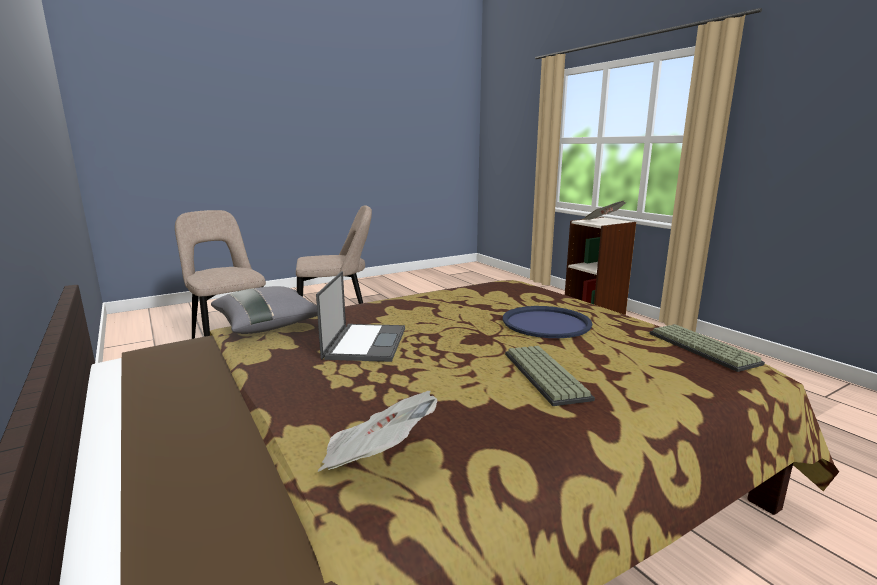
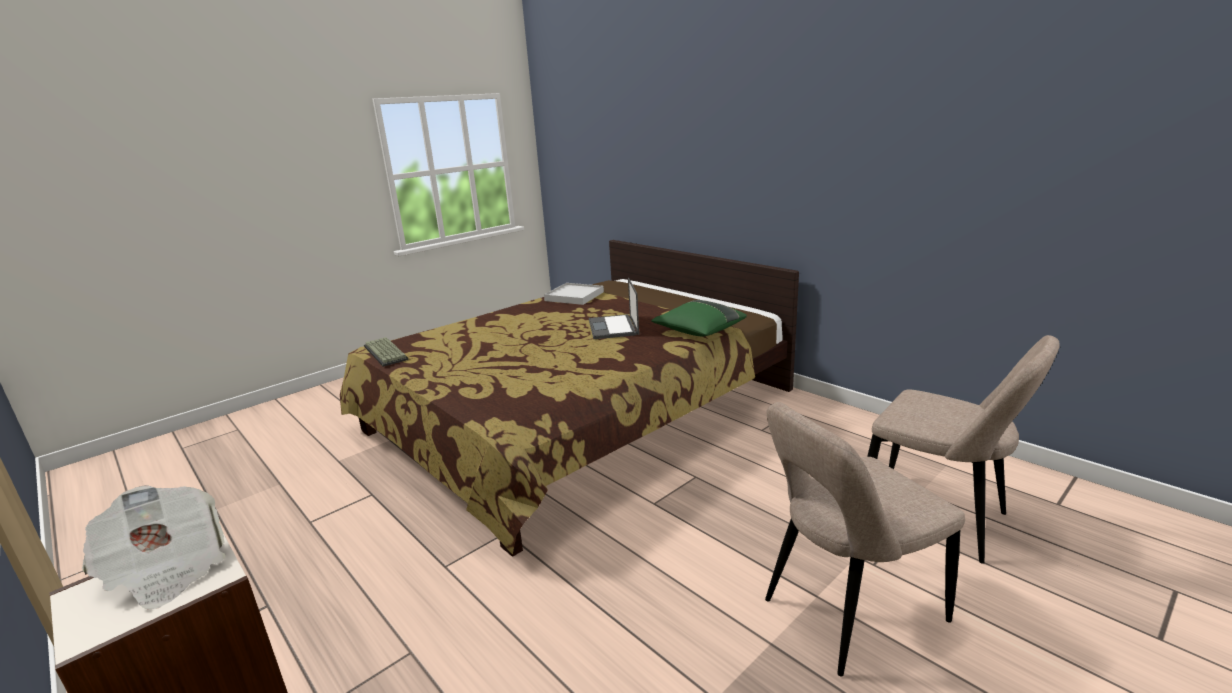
camera: 170 degrees right, 5 degrees up
(269, 325) = (698, 332): grey pillow -> green pillow
(376, 457) = (574, 296): newspaper -> white tray
(542, 375) = (502, 325): keyboard -> none
(546, 323) = (483, 357): blue tray -> none

